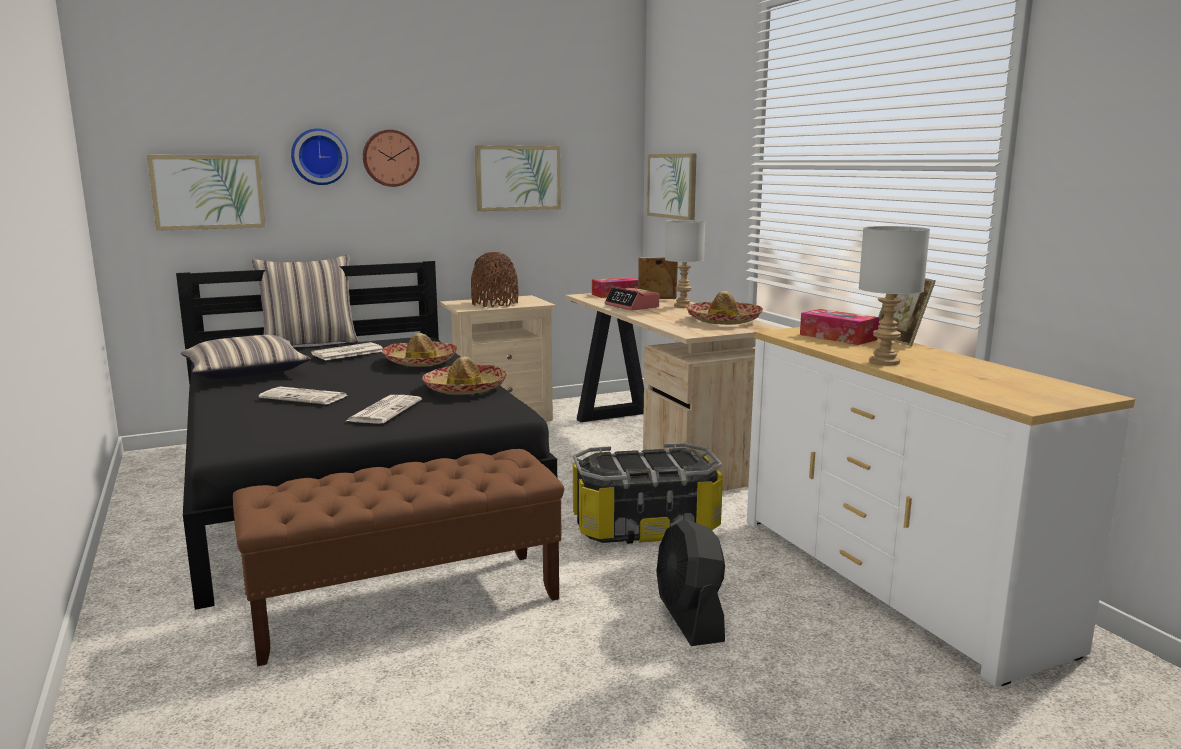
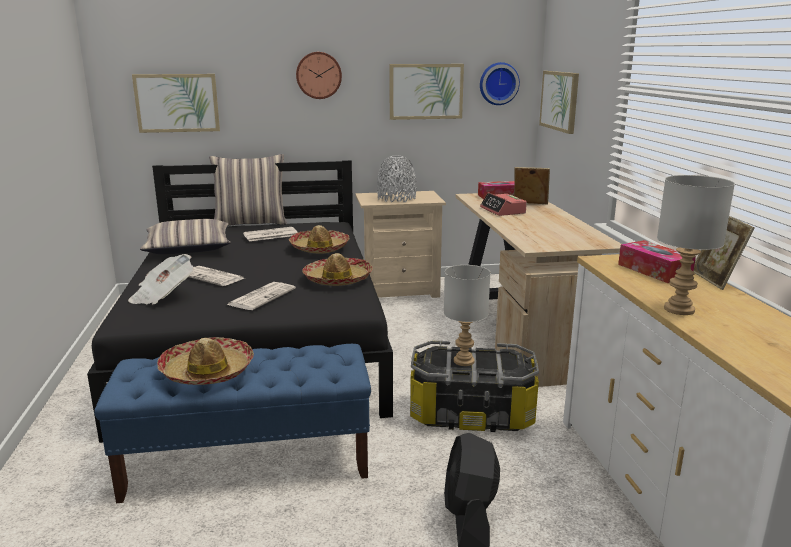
camera: 15 degrees right, 5 degrees up
(254, 419) = (163, 296): none -> newspaper
(319, 157) = (261, 74): wall clock -> wall clock (498, 83)
(408, 604) = (249, 462): brown bench -> blue bench
(495, 304) = (396, 198): brown vase -> grey vase
(682, 306) = (547, 213): grey table lamp -> grey table lamp (463, 361)
(722, 321) = (572, 233): hat -> hat (207, 371)

